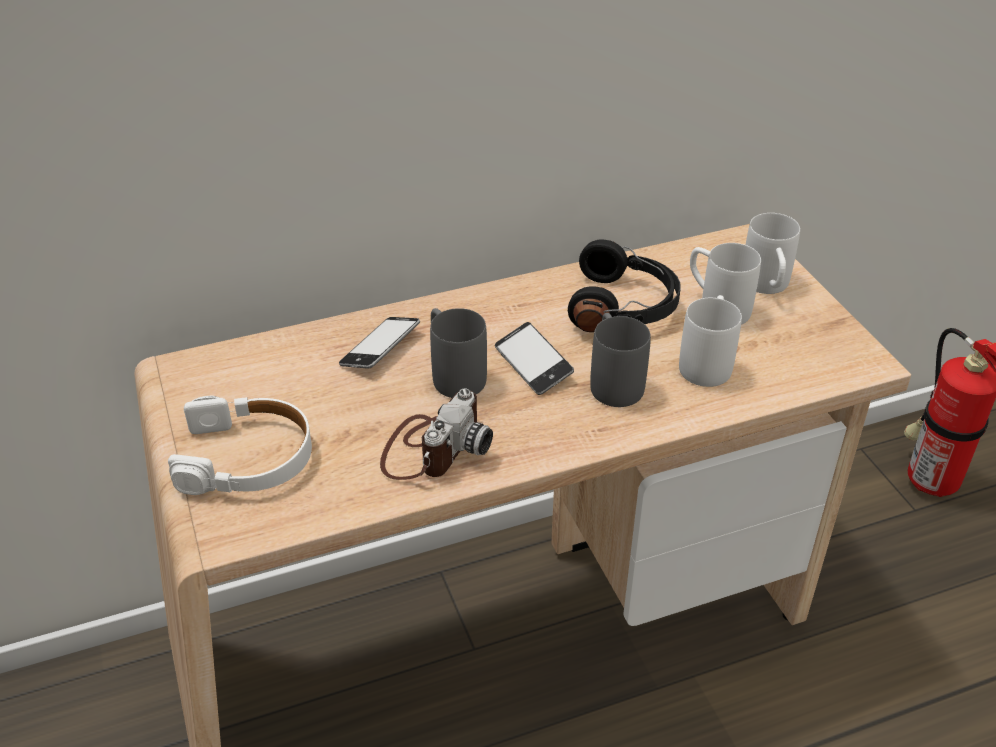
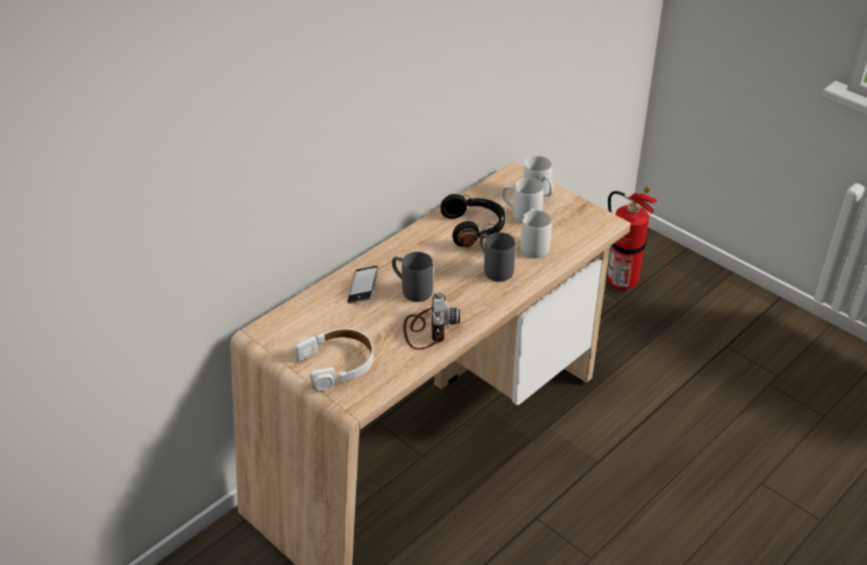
camera: 25 degrees left, 0 degrees up
(533, 364) = (448, 272): phone -> none

